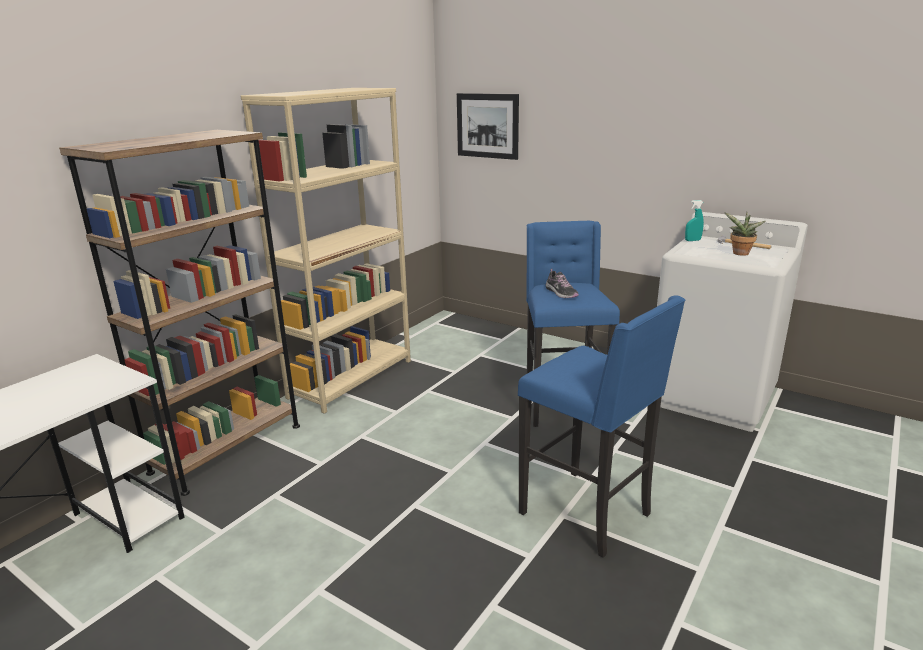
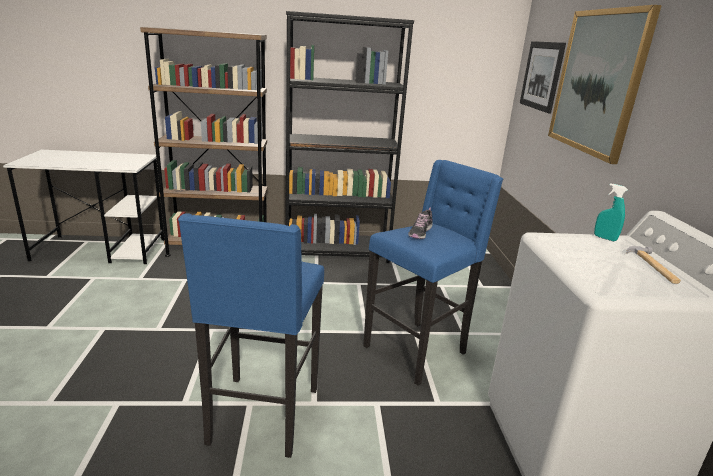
camera: 50 degrees right, 0 degrees up
(351, 378) = (337, 253): beige bookcase -> black bookcase
(581, 126) = (597, 82): none -> picture
(740, 254) = (609, 268): potted plant -> none

